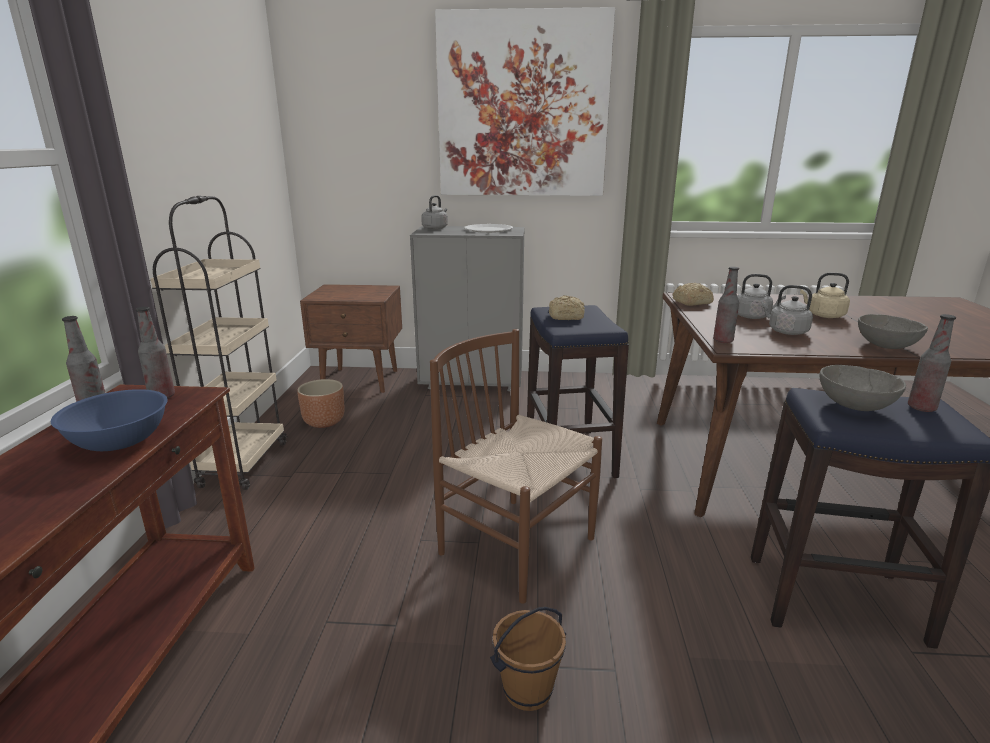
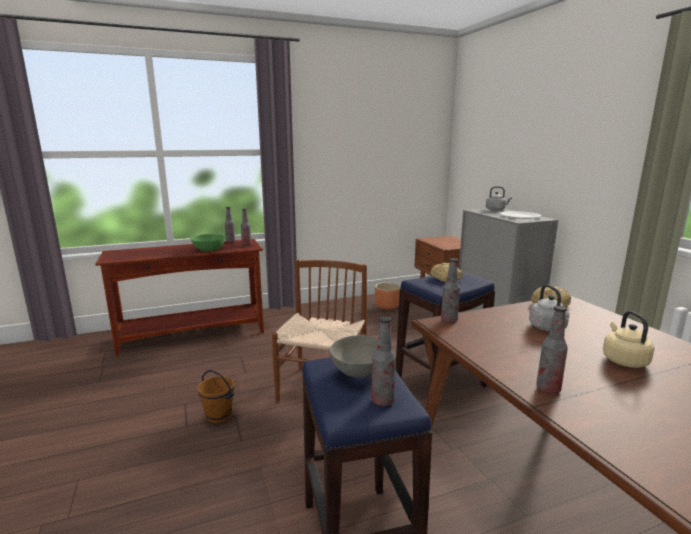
camera: 65 degrees right, 5 degrees down
(119, 441) = (209, 249): blue bowl -> green bowl
(243, 465) = (330, 305): beige cart -> none
(522, 107) = (573, 122): picture -> none
(785, 331) = (519, 342): grey kettle -> none
(885, 346) = (548, 389): grey bowl -> bottle

